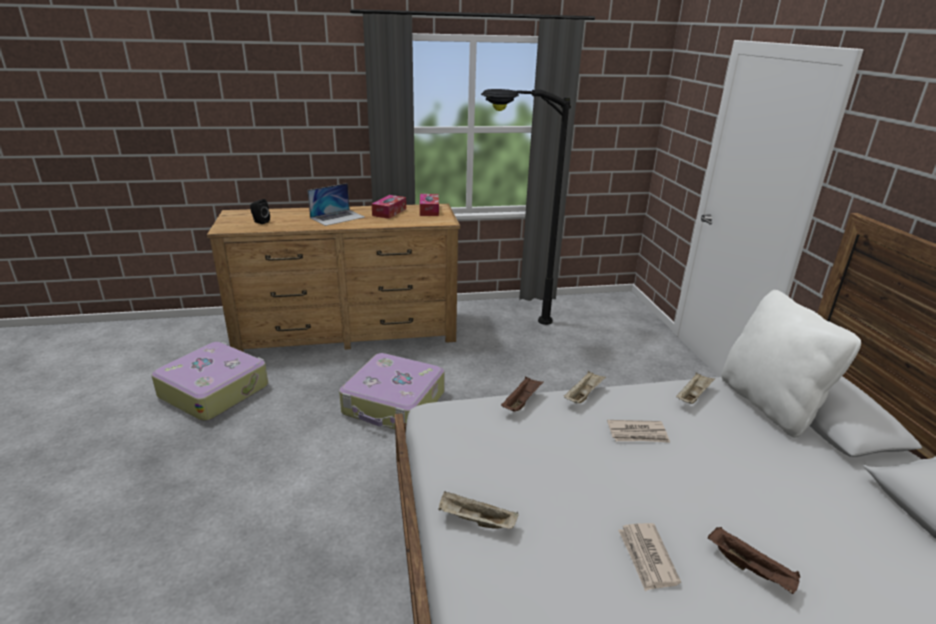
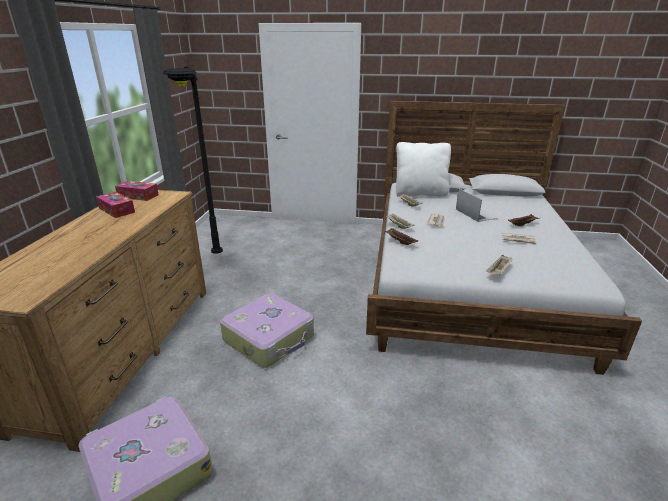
camera: 70 degrees left, 0 degrees up
(260, 222) = (36, 274): black speaker -> none
(337, 217) = (94, 232): laptop -> laptop (476, 213)

